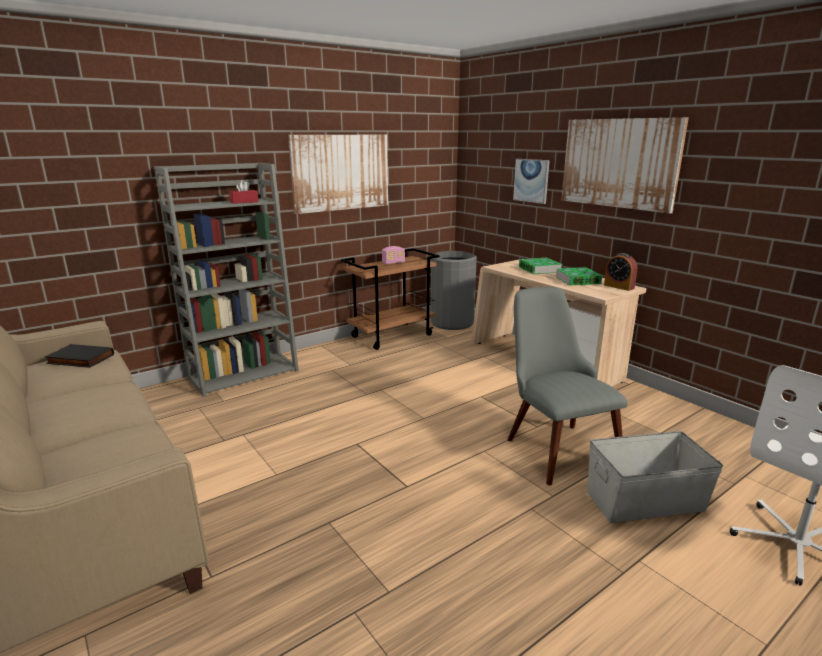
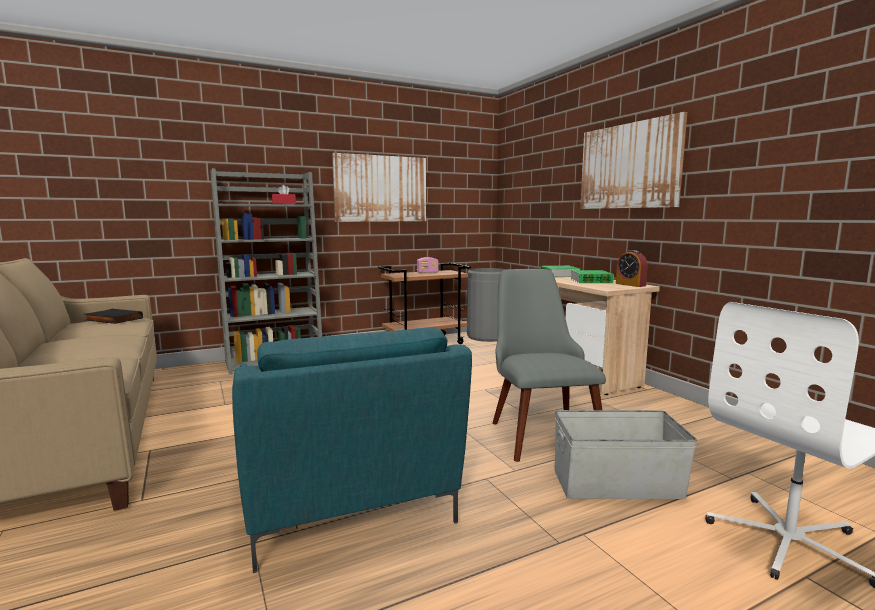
camera: 10 degrees right, 10 degrees down
(416, 552) = (345, 502): none -> turquoise armchair
(531, 180) = (556, 194): picture -> none

